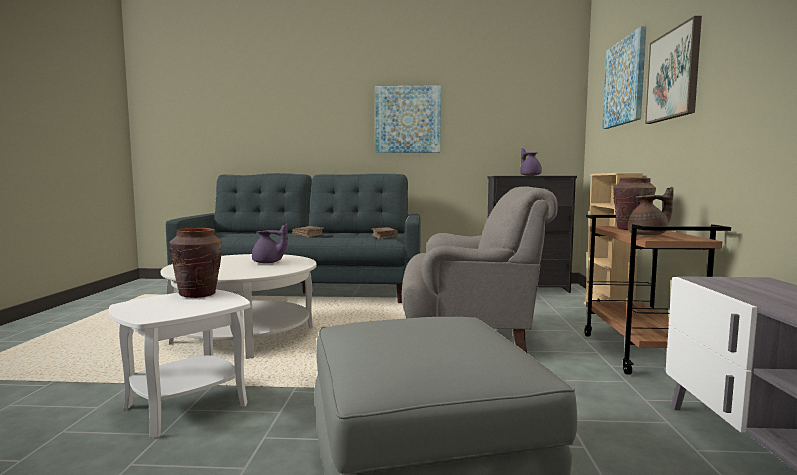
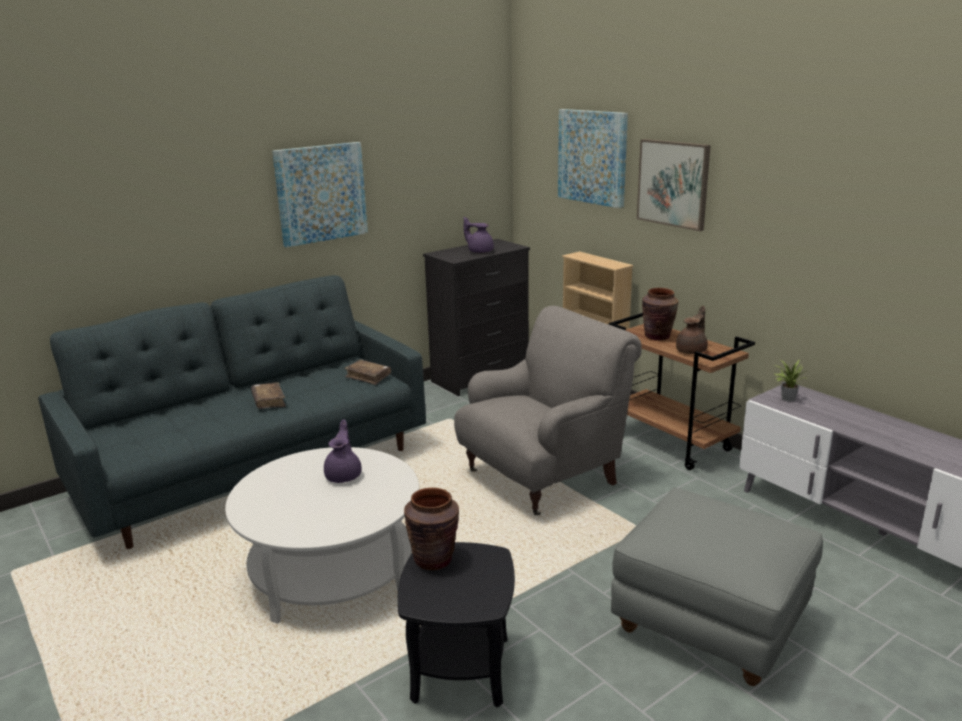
camera: 40 degrees left, 15 degrees up
(186, 407) = (461, 669): white side table -> black side table
(268, 262) = (344, 475): purple teapot -> purple teapot turned 60 degrees counterclockwise
(735, 282) = (786, 398): none -> potted plant

